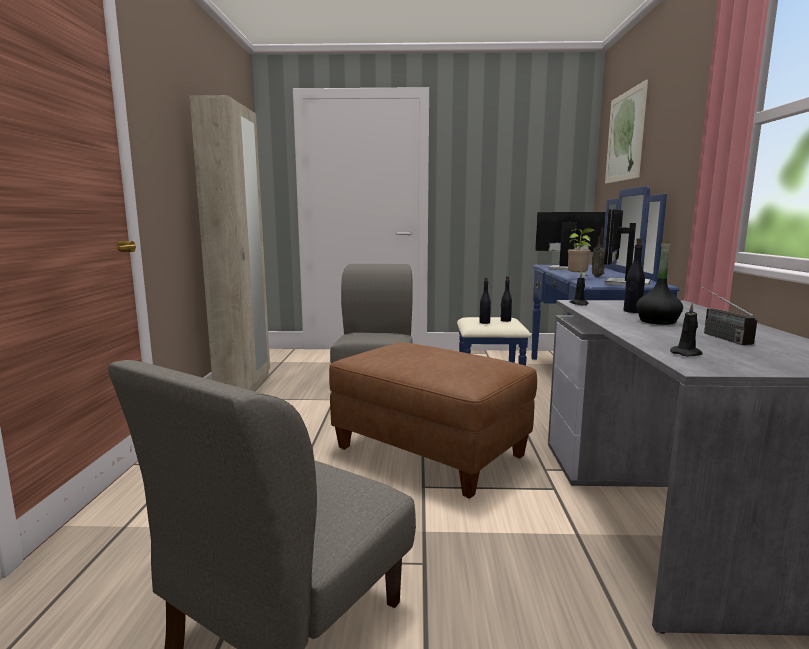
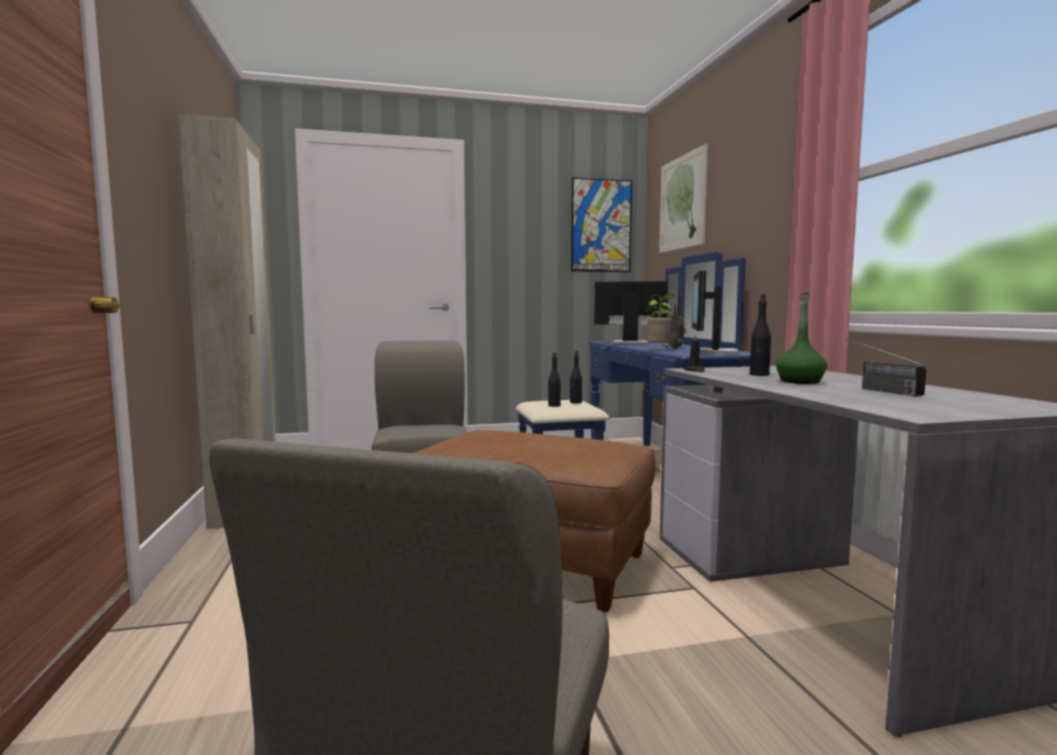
camera: 15 degrees left, 5 degrees down
(553, 158) = (601, 226): none -> picture
(657, 321) = (799, 381): black bottle -> green bottle
(687, 353) = (881, 405): black candle -> none

